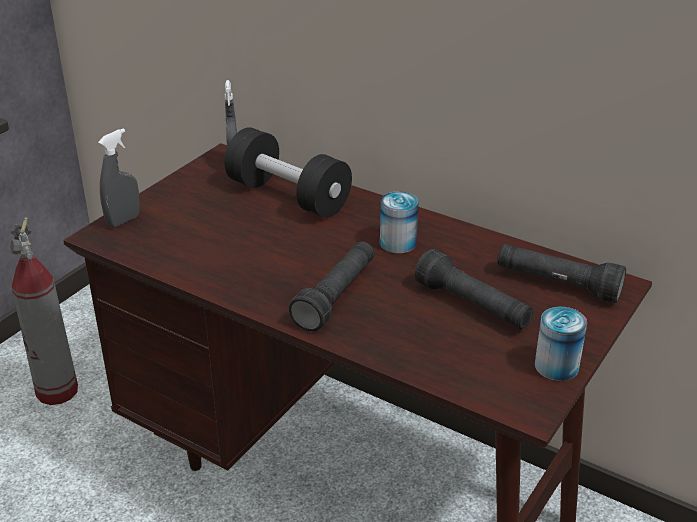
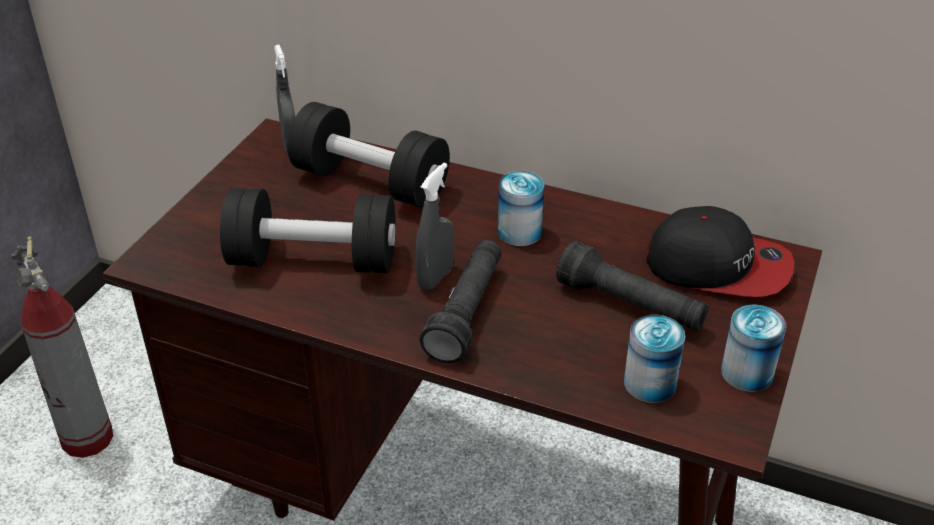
camera: 10 degrees left, 5 degrees up
(123, 220) = (173, 237): grey spray bottle -> grey spray bottle (435, 278)
(226, 247) = (313, 260): none -> black dumbbell
(471, 364) = (650, 383): none -> can
(557, 284) = (718, 266): black flashlight -> cap

